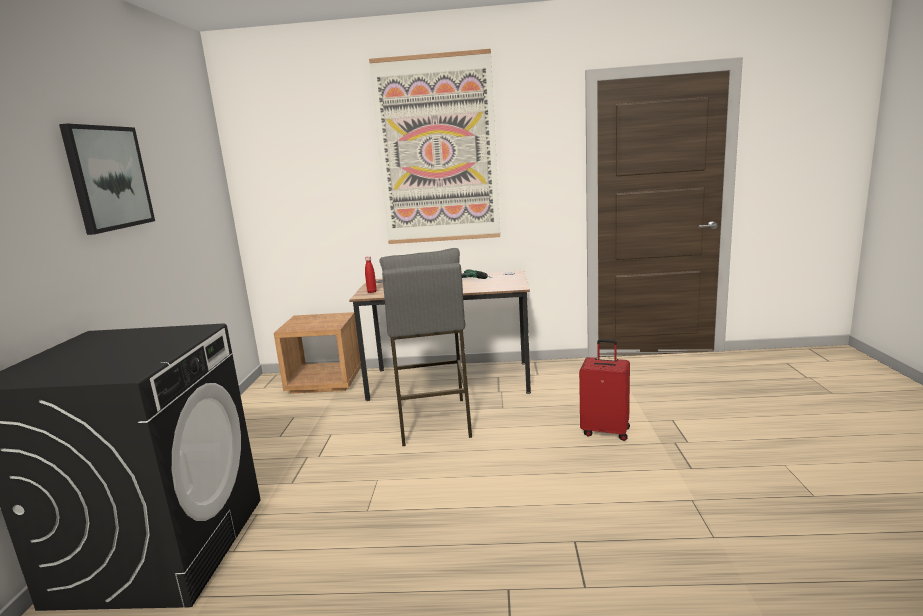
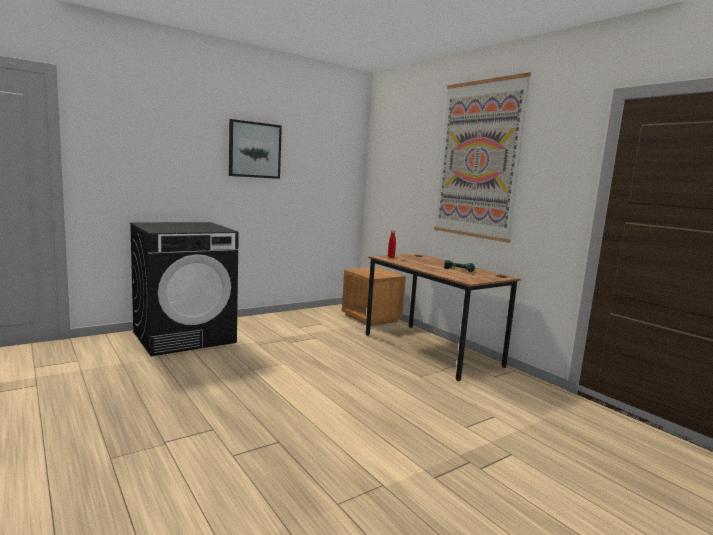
camera: 50 degrees right, 5 degrees down
(433, 421) = (368, 359): grey stool -> none
(605, 431) = (443, 424): red suitcase -> none

